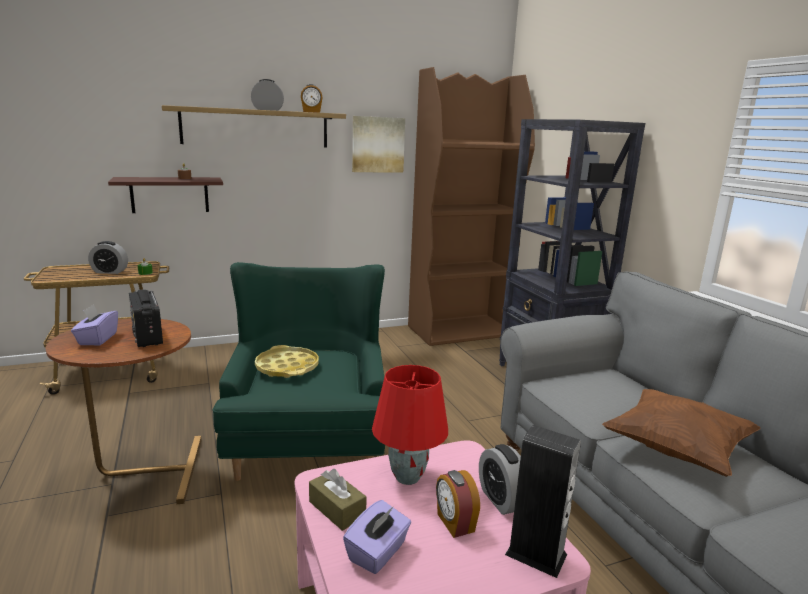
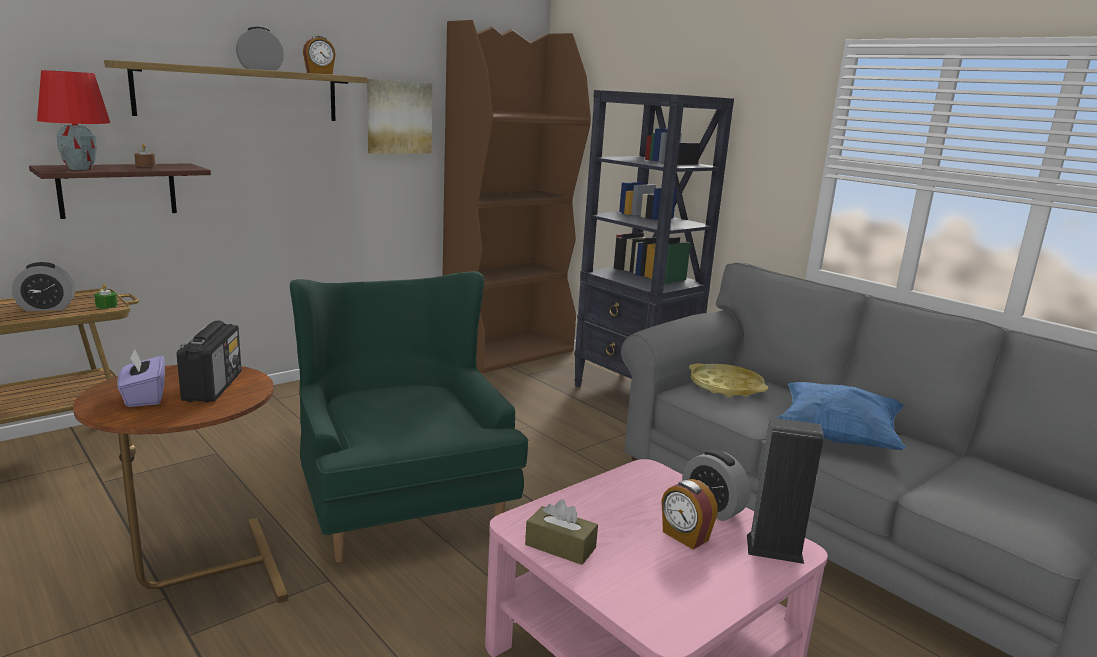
camera: 20 degrees left, 0 degrees up
(147, 336) = (213, 386): radio -> radio turned 135 degrees counterclockwise
(287, 367) = (378, 410): yellow tray -> yellow tray (726, 386)
(378, 552) = (632, 576): purple tissue box -> none
(407, 478) = (608, 504): red table lamp -> red table lamp (80, 169)
(676, 450) = (836, 437): brown pillow -> blue pillow

